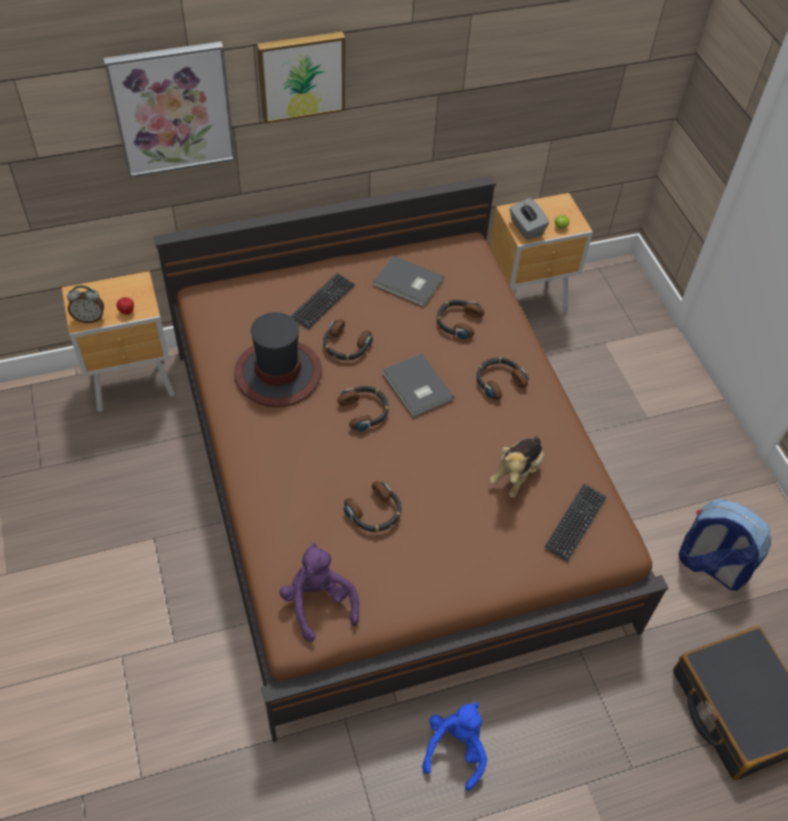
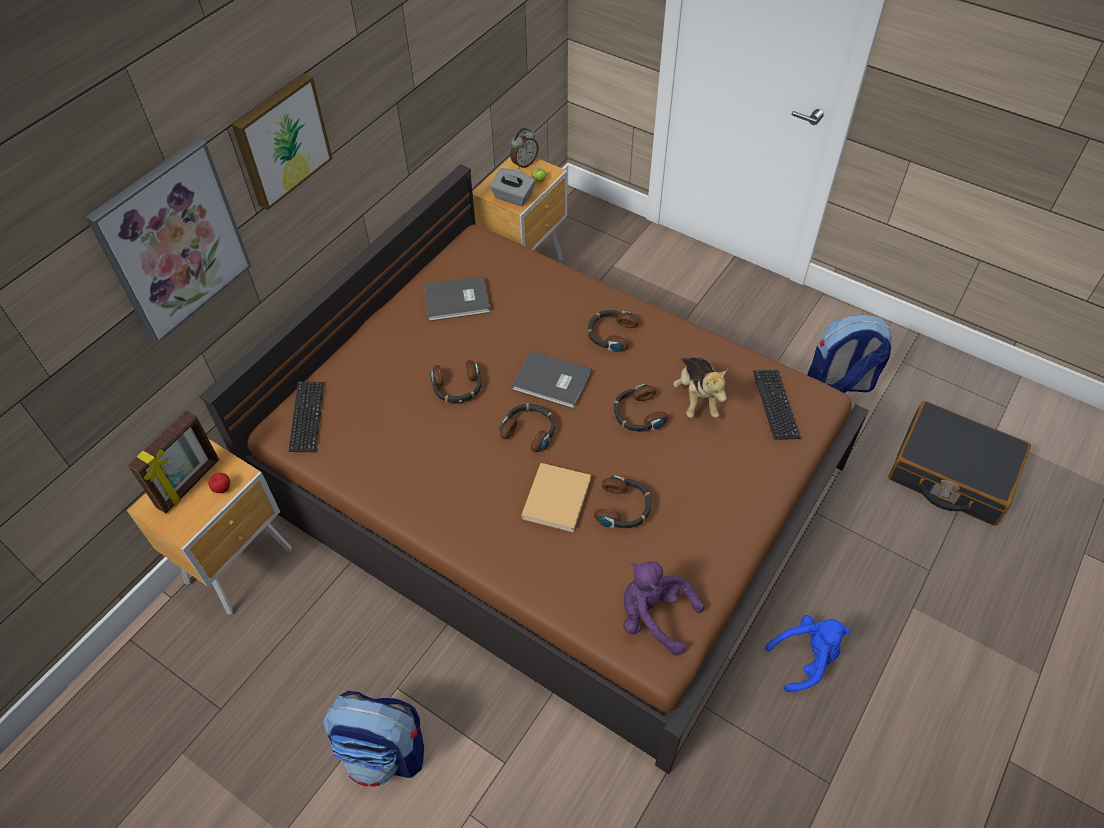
camera: 35 degrees left, 0 degrees up
(89, 318) = (189, 520): alarm clock -> alarm clock (524, 163)
(108, 573) = (384, 752): none -> backpack
(111, 295) = (189, 484): none -> picture frame
(278, 373) = (422, 449): hat -> none
(323, 302) = (399, 362): keyboard -> keyboard (307, 417)
(336, 470) = (557, 497): none -> beige book
(456, 749) = (805, 659): blue plush toy -> blue plush toy turned 90 degrees clockwise
(457, 322) = (530, 307): headphones -> headphones (637, 414)

